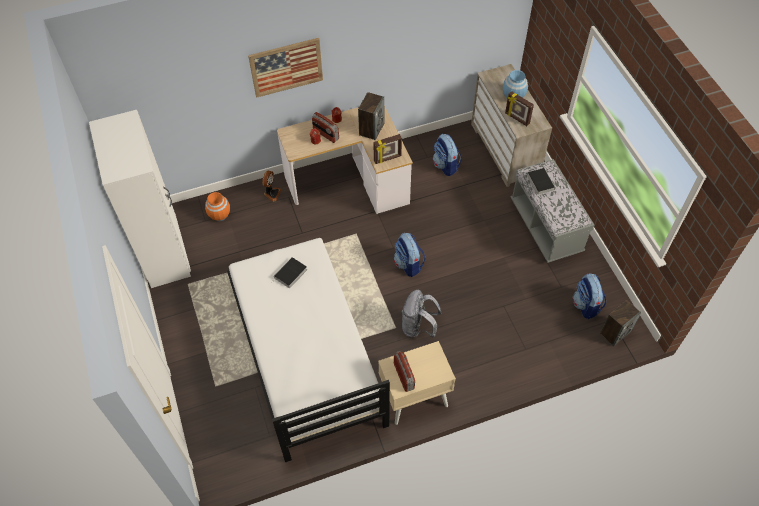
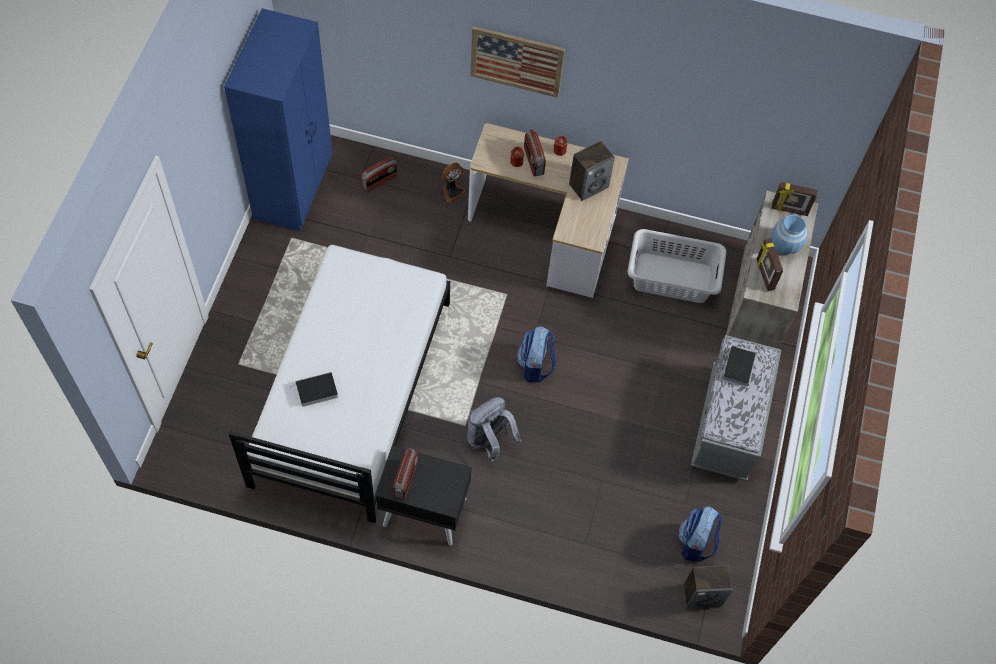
camera: 30 degrees right, 5 degrees up
(165, 252) = (294, 188): white wardrobe -> blue wardrobe
(219, 215) = (380, 181): orange vase -> radio
(290, 274) = (381, 295): book -> book (315, 391)
(387, 159) = (577, 231): picture frame -> picture frame (789, 210)
(414, 397) = (424, 512): beige nightstand -> black nightstand
(445, 165) = (672, 278): backpack -> grey laundry basket

